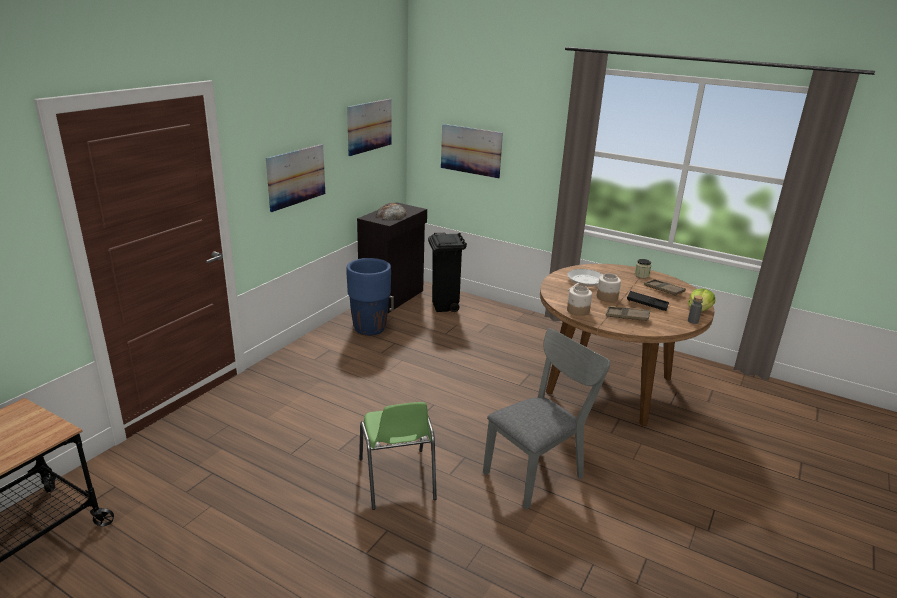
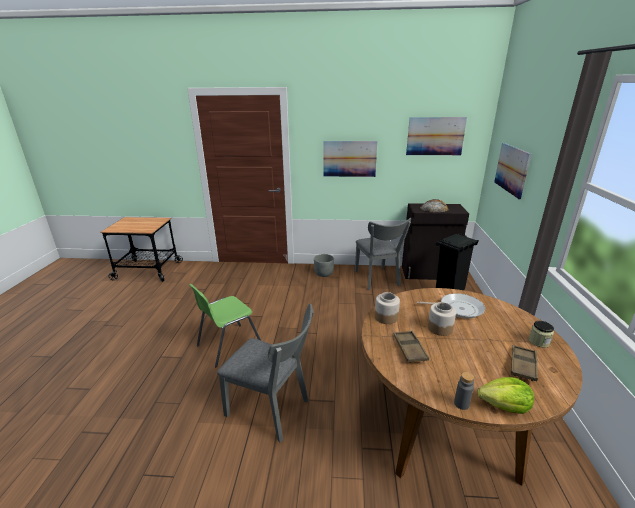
camera: 65 degrees right, 0 degrees up
(308, 356) = (324, 273): none -> grey planter
(369, 329) = (378, 280): blue planter -> grey chair
(647, 304) = (461, 358): black tray -> none

